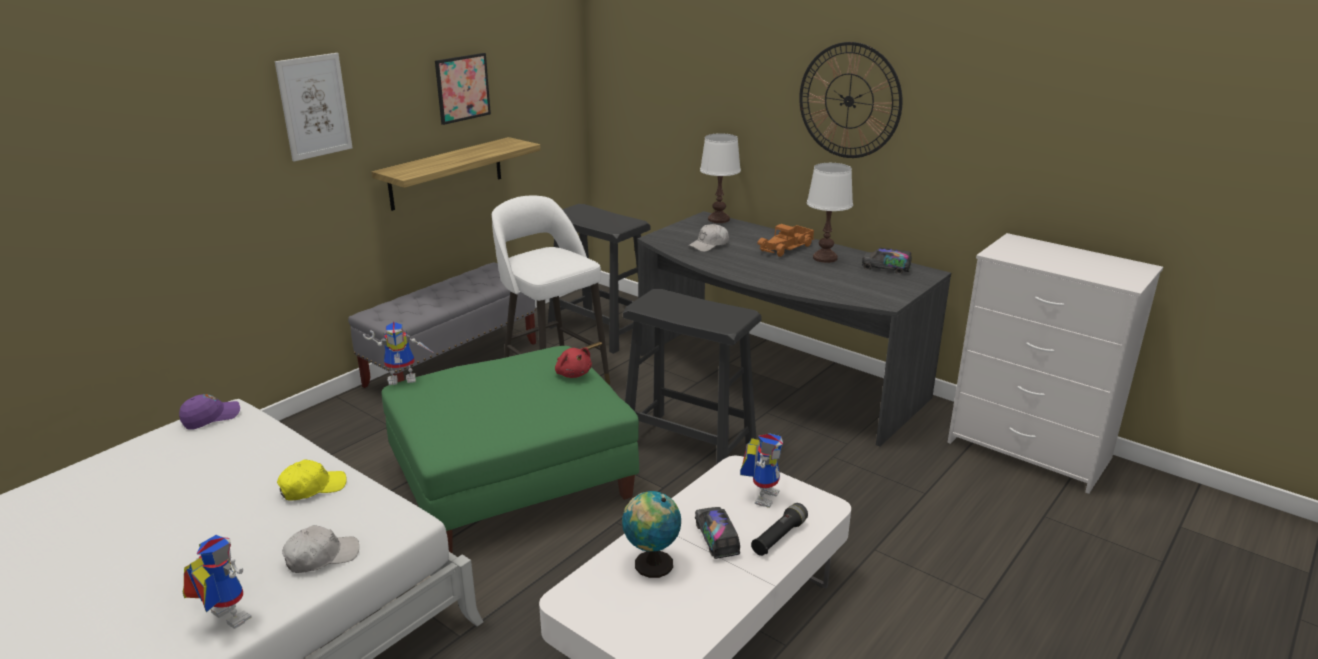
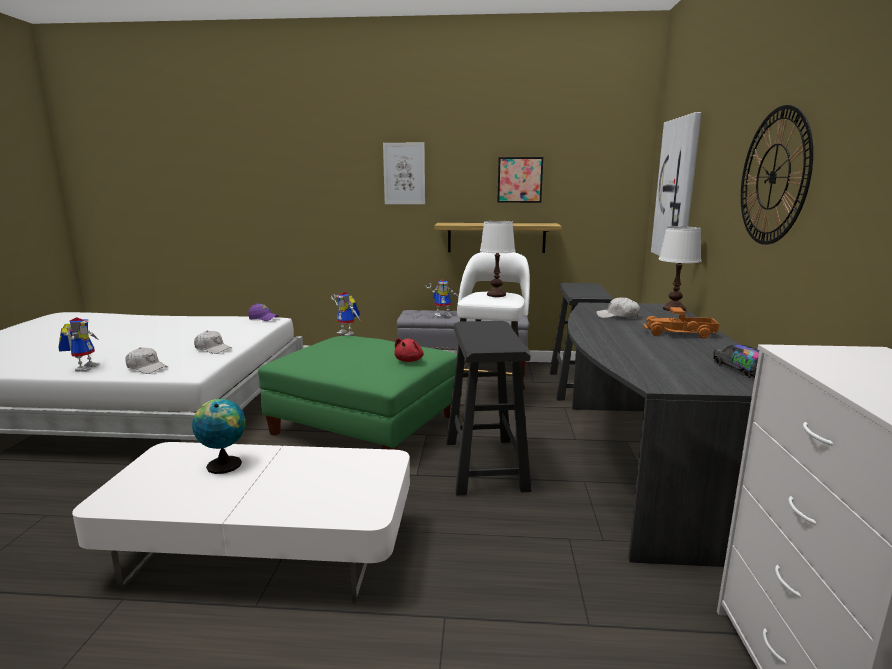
camera: 55 degrees right, 10 degrees down
(312, 488) = (213, 349): yellow cap -> white cap
(662, 86) = (677, 189): none -> picture
(716, 539) = (275, 479): toy truck -> none
(762, 495) = (358, 479): toy robot -> toy robot (443, 315)
(779, 537) = (298, 504): black flashlight -> none
(825, 258) = (696, 347): white table lamp -> white table lamp (496, 295)

